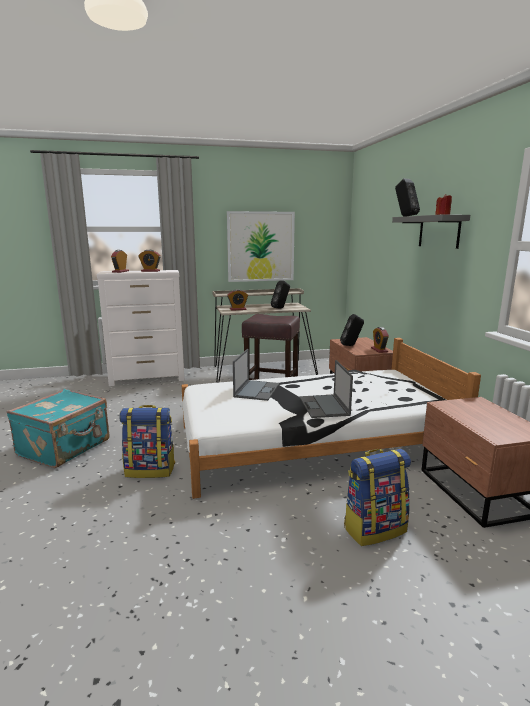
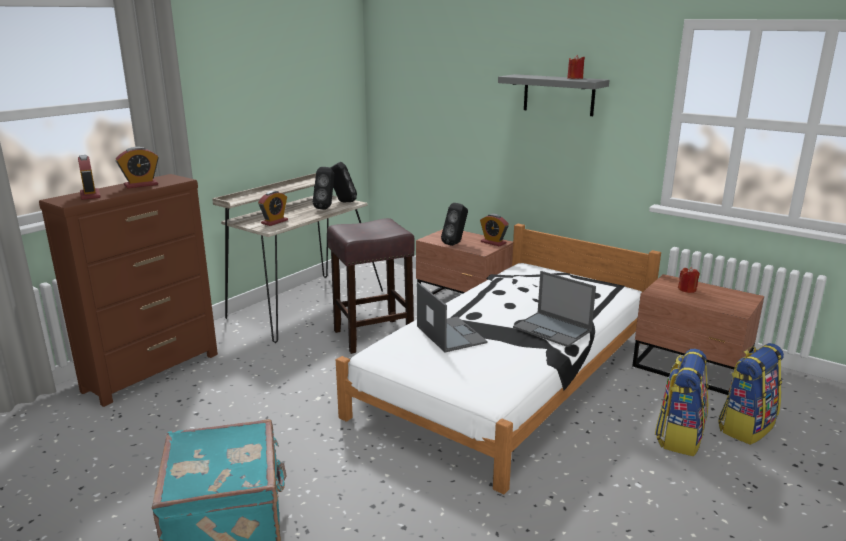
camera: 40 degrees left, 5 degrees up
(148, 379) = (153, 372): white dresser -> brown dresser
(150, 470) = (402, 490): backpack -> backpack (746, 426)
(260, 246) = (266, 116): picture -> none
(404, 216) = (514, 76): black speaker -> black speaker (342, 202)
(479, 411) = (687, 290): none -> red candle

